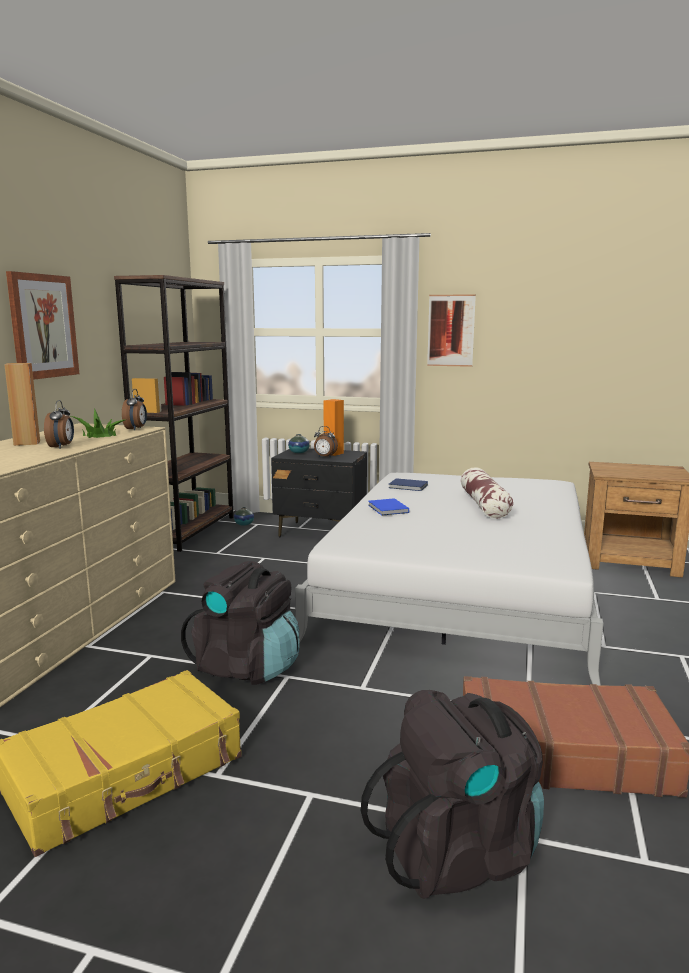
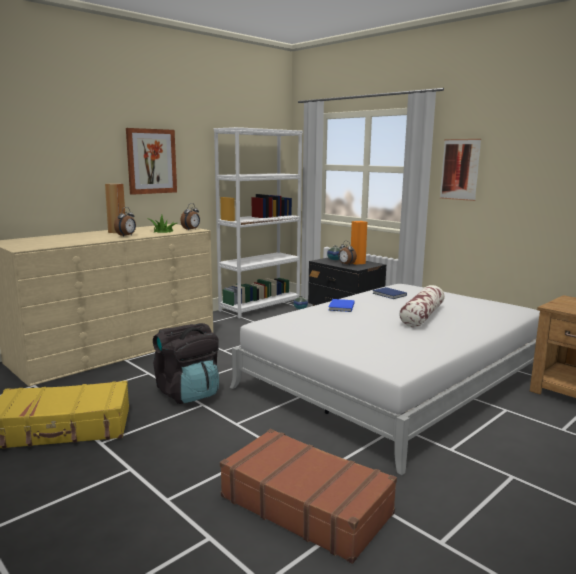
camera: 30 degrees right, 0 degrees up
(188, 531) = (260, 306): brown bookcase -> white bookcase
(458, 851) = (163, 528): black backpack -> none

